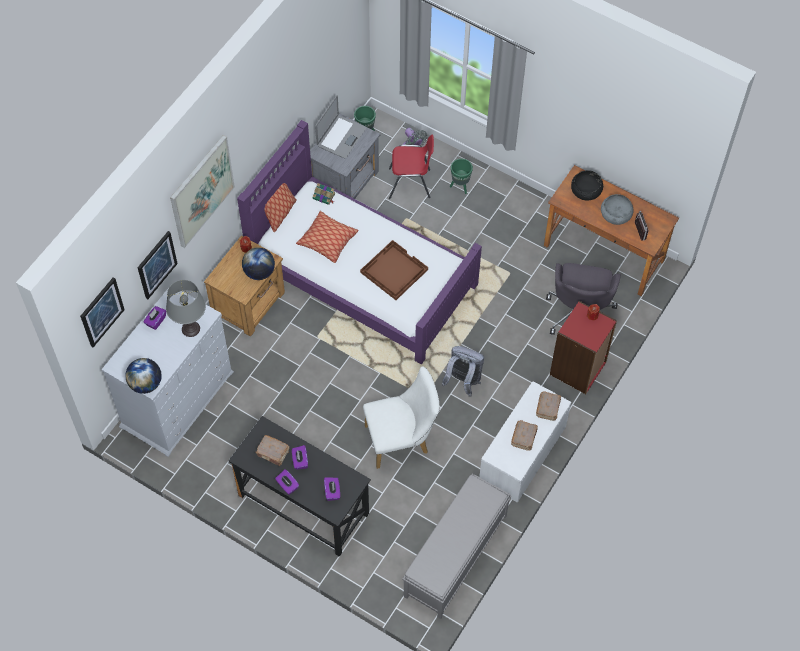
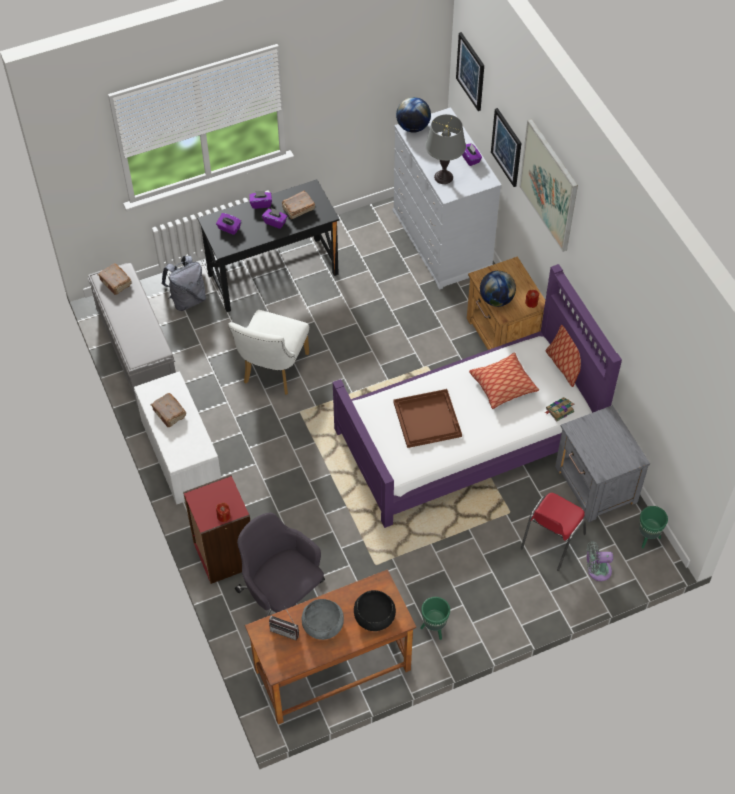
camera: 125 degrees right, 5 degrees down
(341, 137) = (616, 446): laptop -> none
(460, 186) = (516, 586): green planter -> green planter (434, 628)
(463, 381) = (290, 451): grey backpack -> grey backpack (187, 299)
(548, 408) = (180, 450): brown book -> brown book (115, 283)

